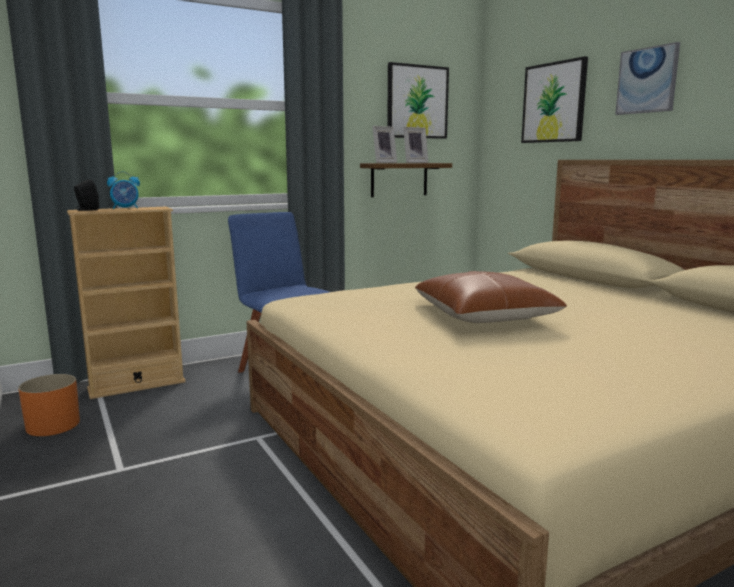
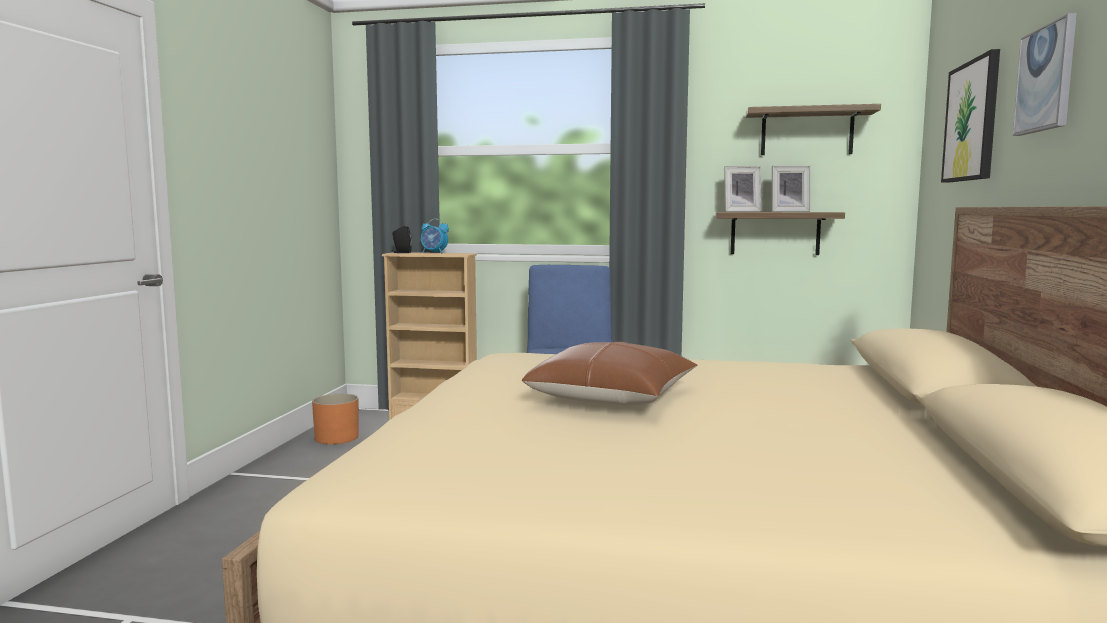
camera: 40 degrees right, 5 degrees down
(417, 102) = (807, 132): picture -> shelf

